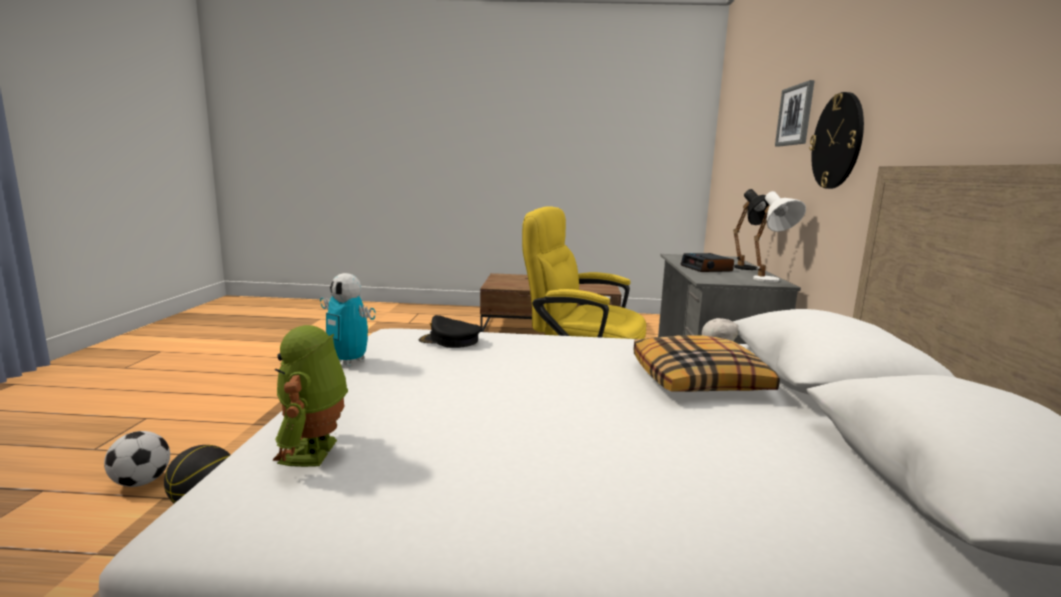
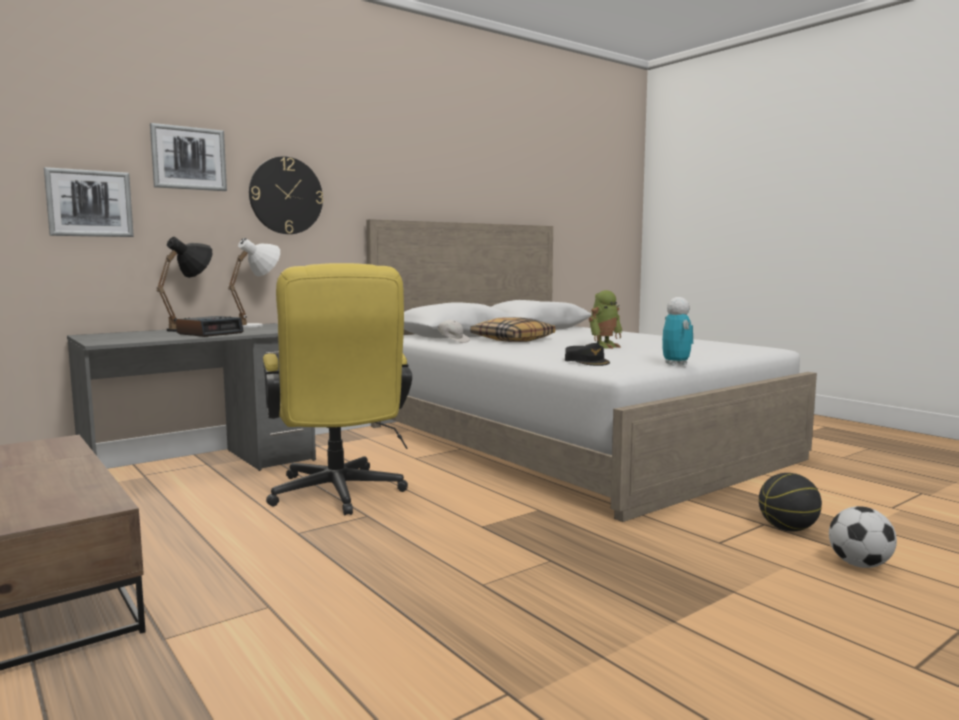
camera: 130 degrees left, 5 degrees down
(314, 452) = (724, 350): toy robot -> toy robot (604, 346)
(759, 163) = (89, 203): none -> picture

